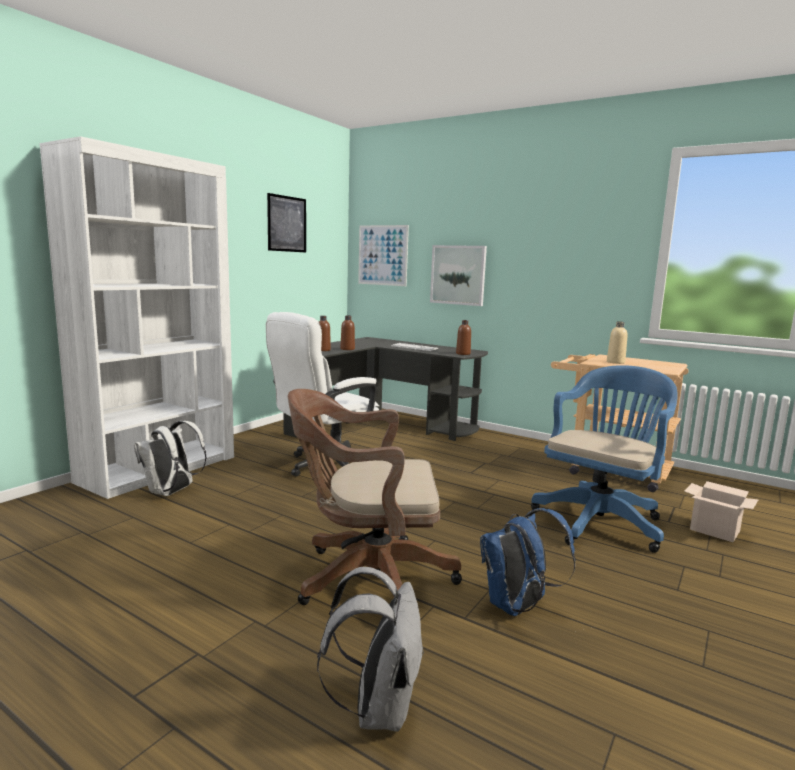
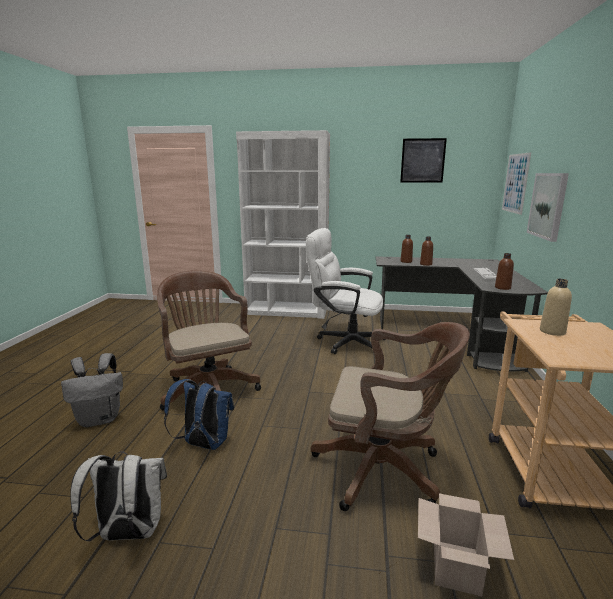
camera: 65 degrees right, 5 degrees up
(171, 492) = (264, 321): white backpack -> white backpack (128, 534)
(600, 520) = (384, 470): blue office chair -> brown office chair

